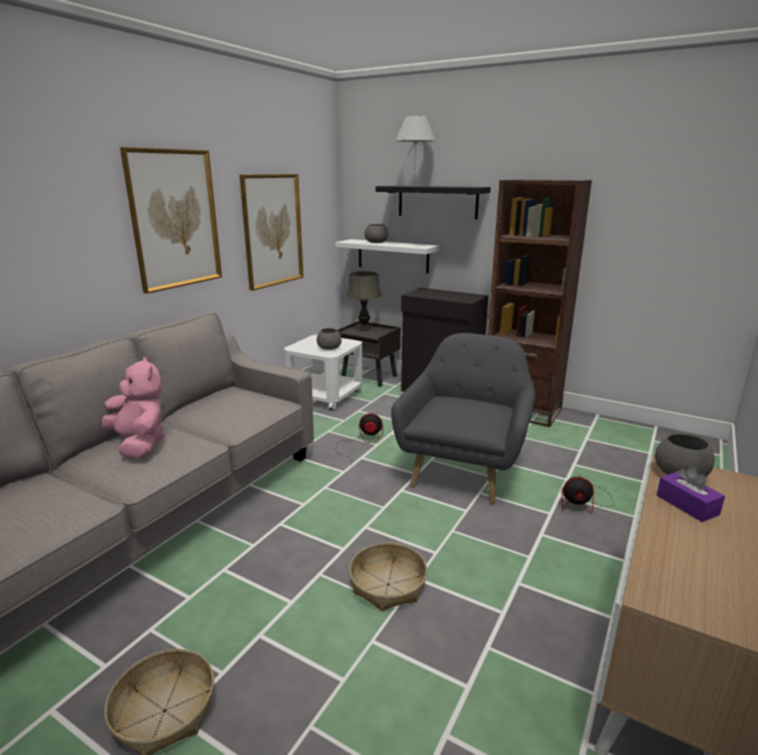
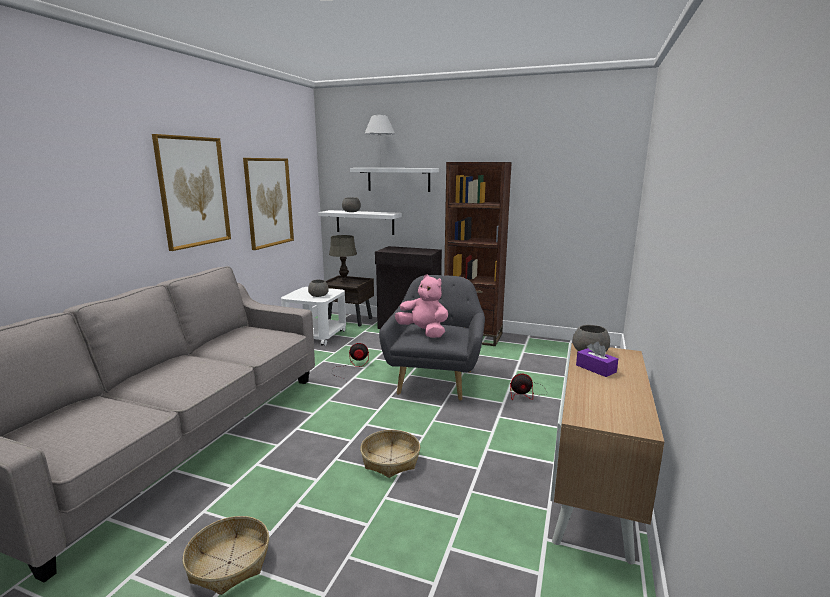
camera: 10 degrees left, 5 degrees down
(138, 445) = (177, 370): pink plush toy -> pink plush toy (424, 332)
(437, 201) = (398, 179): black shelf -> white shelf

